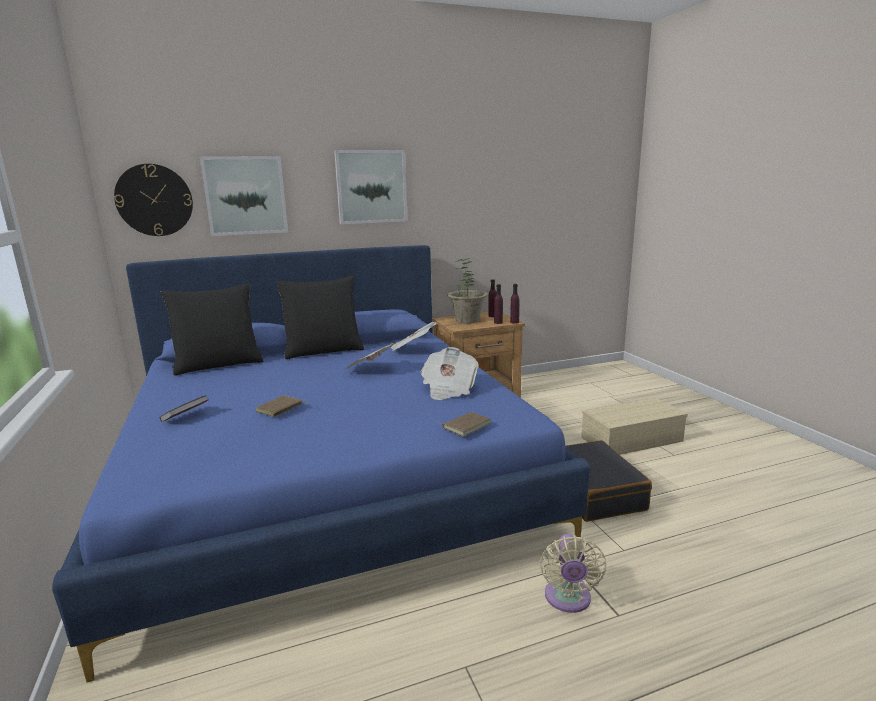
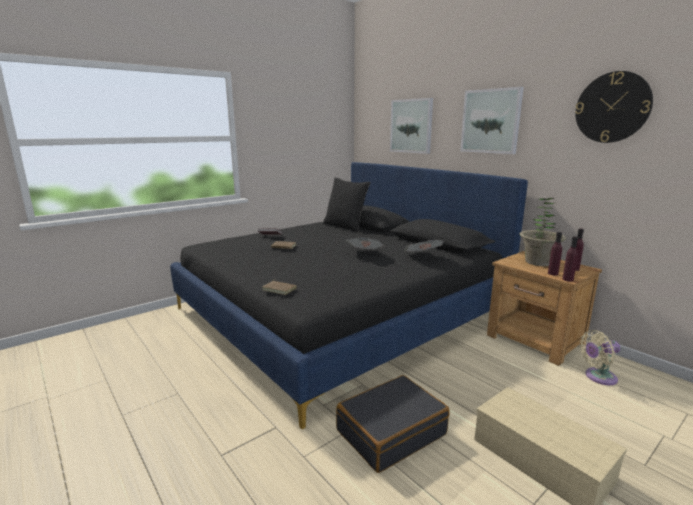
camera: 70 degrees right, 0 degrees up
(154, 200) = (372, 127): wall clock -> wall clock (612, 107)
(323, 351) = (392, 239): black pillow -> none
(328, 477) = (340, 313): blue bed -> black bed
(448, 389) = (345, 277): newspaper -> none
(568, 600) = (235, 427): beige fan -> beige fan (598, 377)

